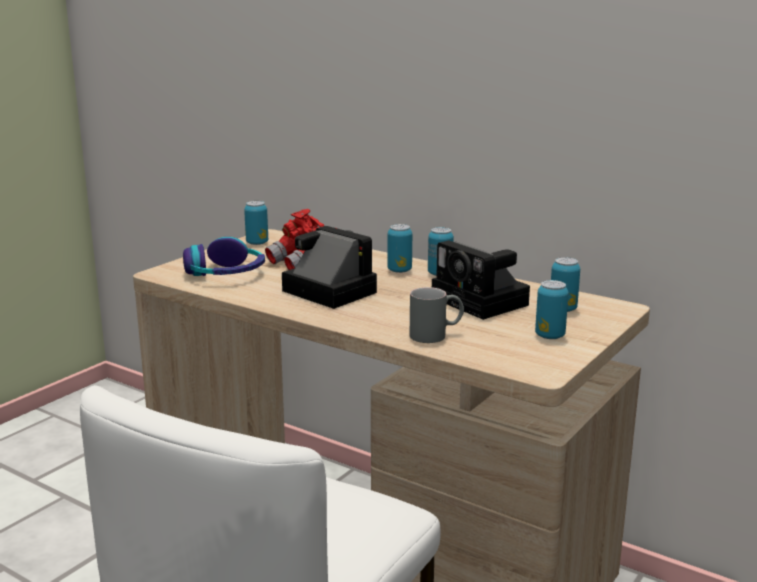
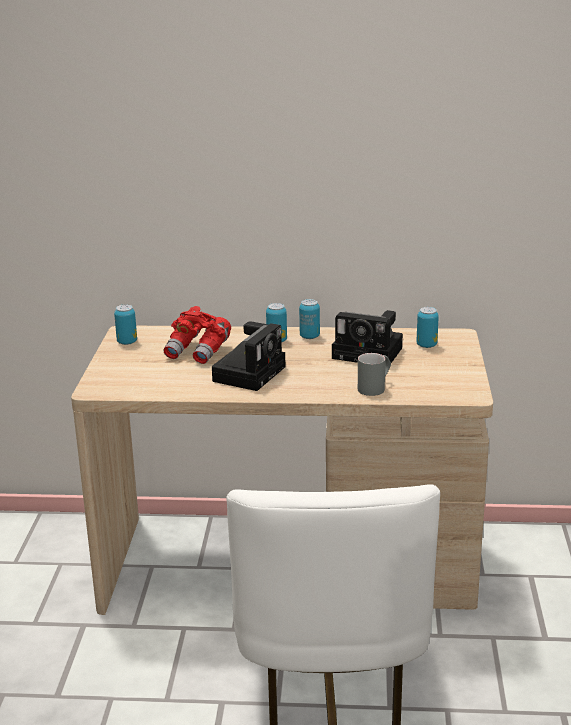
camera: 30 degrees left, 5 degrees up
(226, 273) = (149, 377): headphones -> none
(325, 291) = (250, 372): camera -> camera turned 105 degrees clockwise
(550, 336) = (444, 368): can -> none

